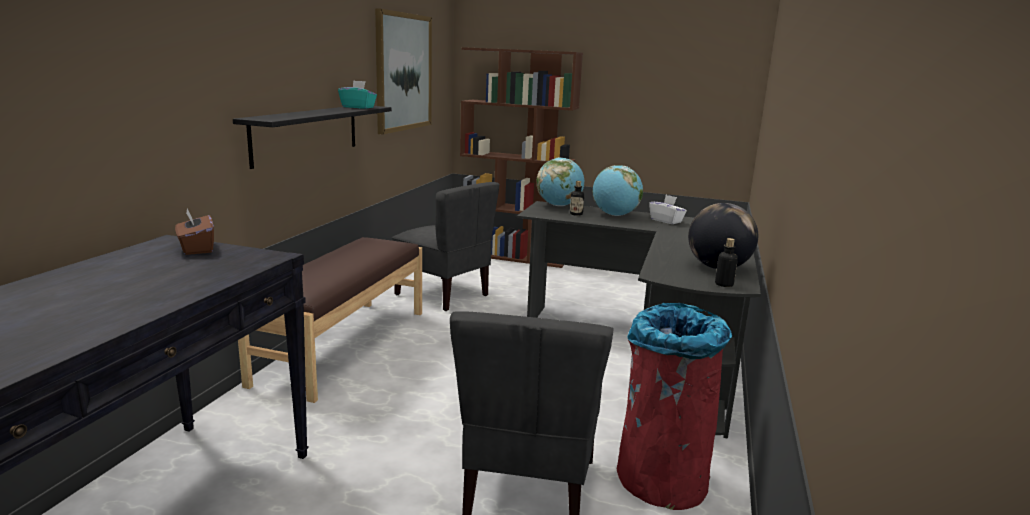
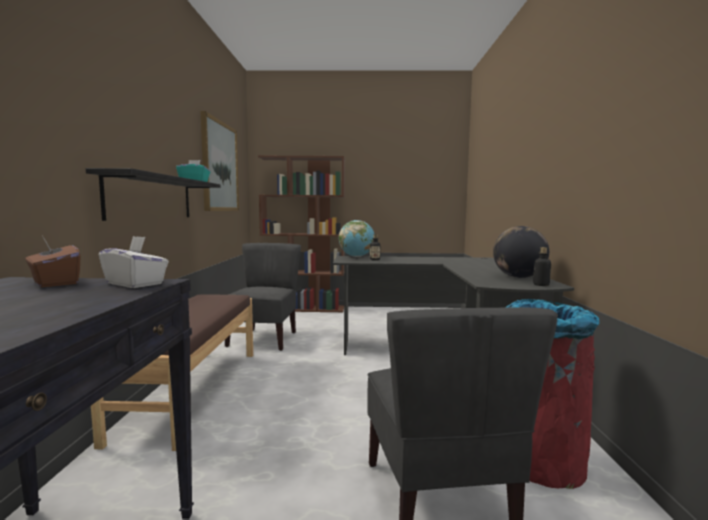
camera: 15 degrees left, 10 degrees down
(443, 295) = (264, 339): grey chair -> grey chair turned 105 degrees counterclockwise
(615, 215) = (402, 259): globe -> none
(666, 221) = (440, 259): white tissue box -> white tissue box (135, 283)

